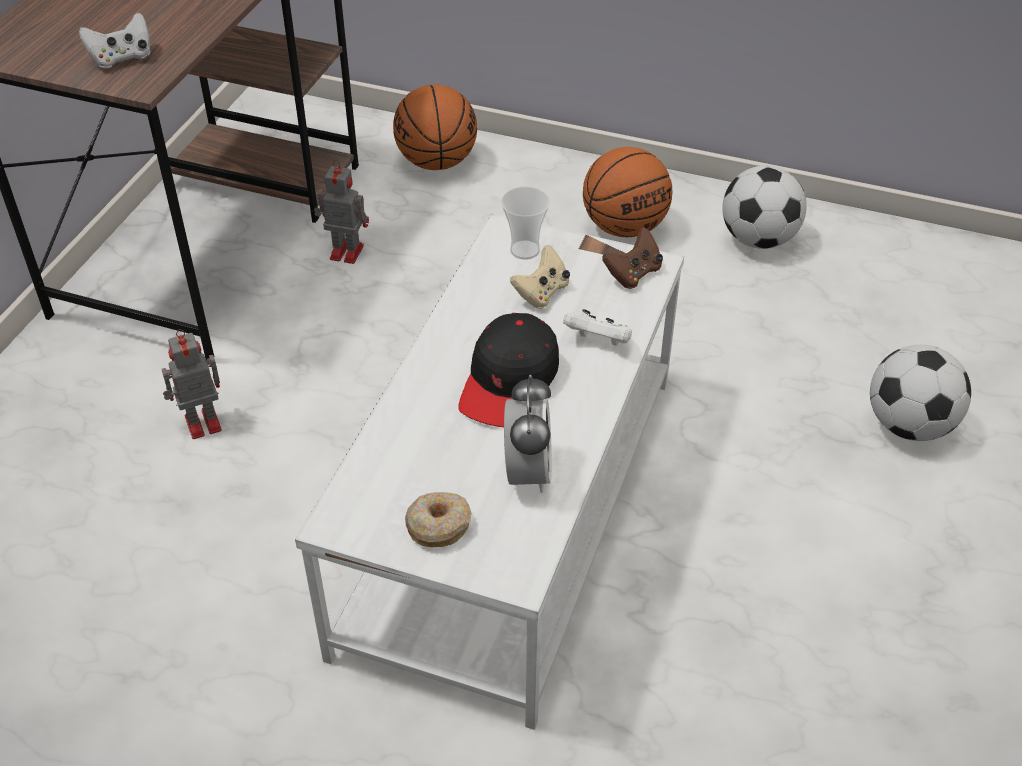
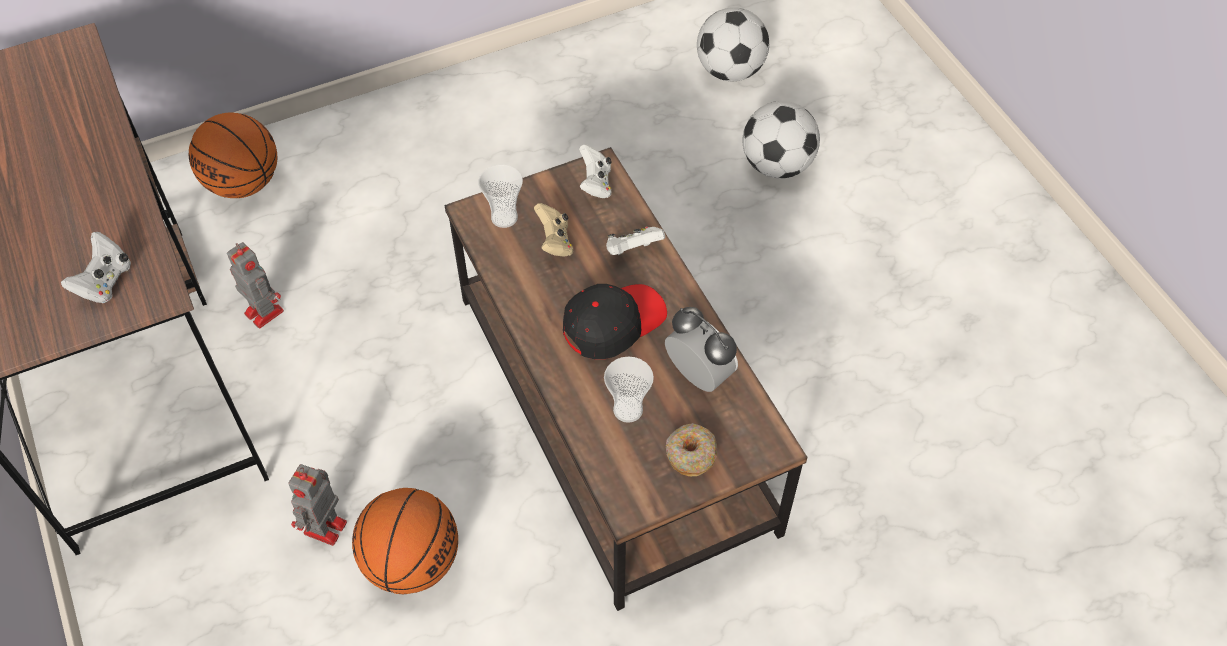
camera: 45 degrees left, 10 degrees up
(345, 252) = (262, 311): toy robot -> toy robot turned 75 degrees clockwise
(434, 453) = (628, 410): none -> cup
(509, 382) = (613, 323): black cap -> black cap turned 105 degrees counterclockwise
(510, 507) = (611, 410): white coffee table -> brown coffee table
(624, 227) = (450, 143): basketball -> basketball (412, 562)
(633, 274) = (595, 184): brown game controller -> white game controller
(758, 239) = (551, 90): football -> football (730, 71)

